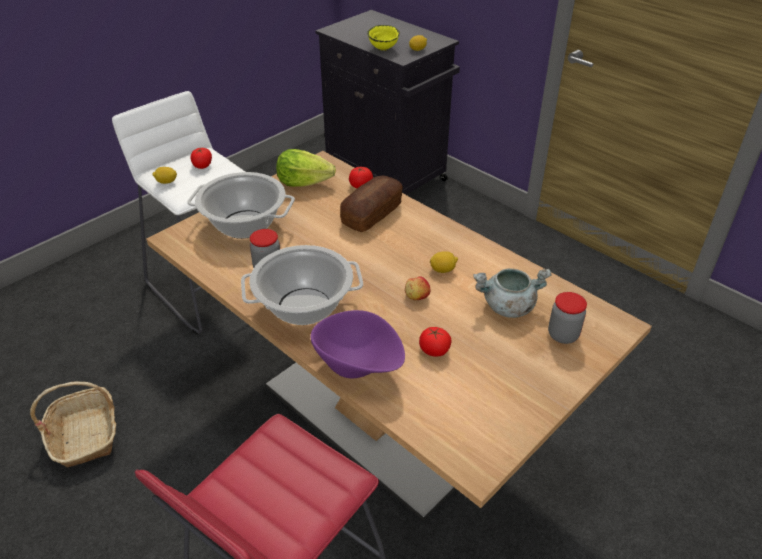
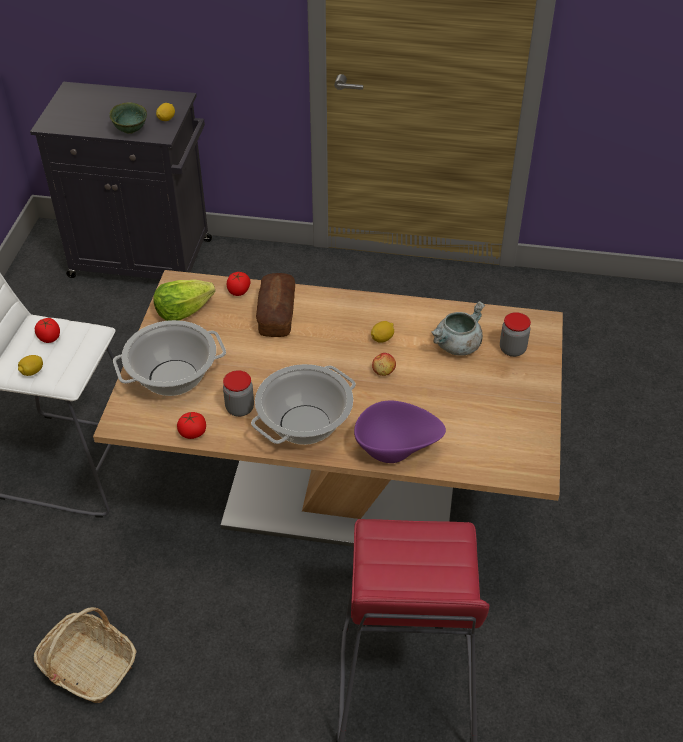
camera: 35 degrees left, 5 degrees up
(384, 49) = (131, 130): yellow bowl -> green bowl
(434, 350) = (436, 408): tomato -> tomato (192, 433)

